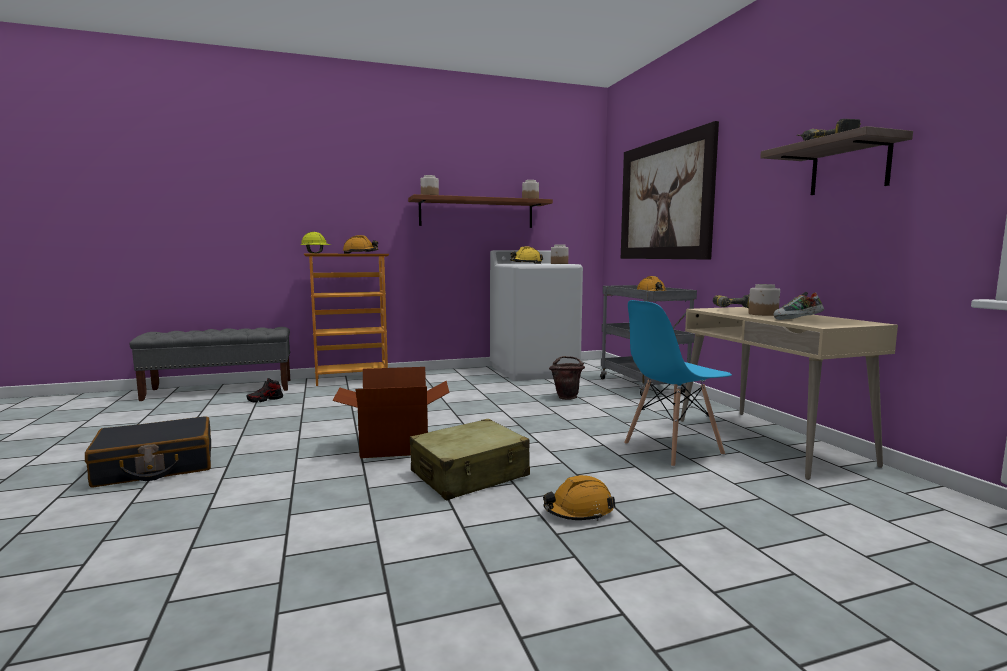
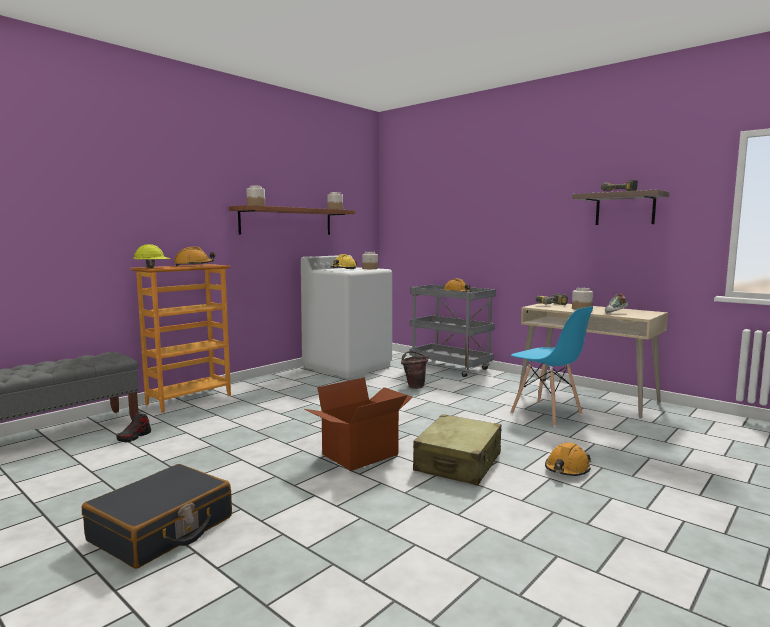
camera: 30 degrees left, 0 degrees up
(664, 199) = (453, 215): picture -> none
(672, 449) = (546, 414): blue chair -> blue chair turned 75 degrees counterclockwise

